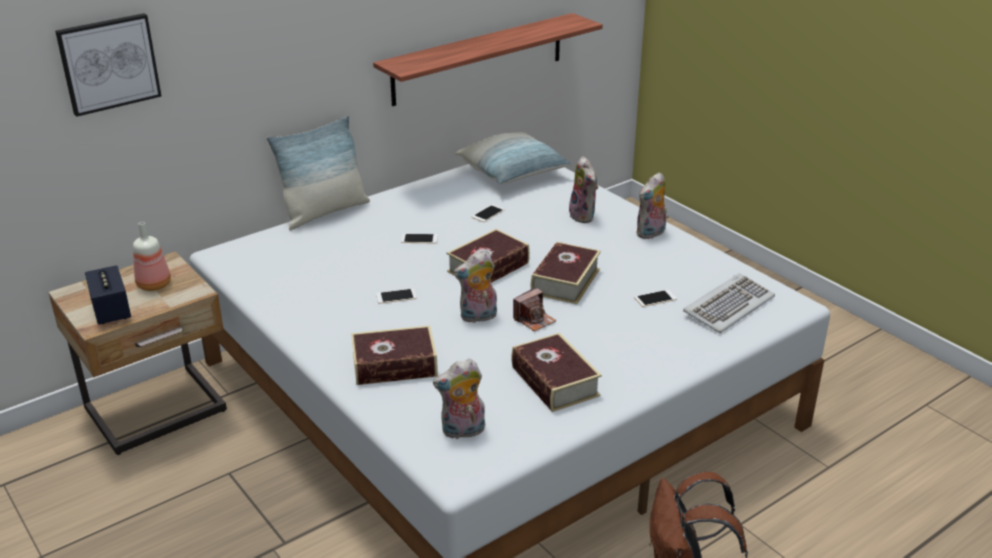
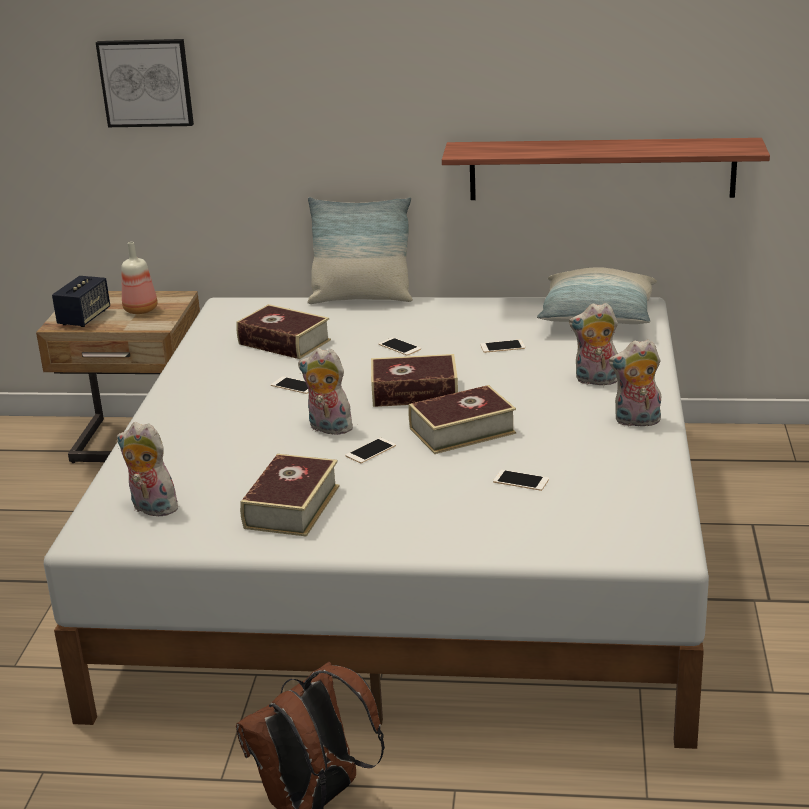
camera: 45 degrees right, 5 degrees down
(394, 365) = (196, 437): book -> book (284, 342)
(534, 320) = (370, 451): camera -> phone
(584, 216) = (595, 381): plush toy -> plush toy turned 75 degrees clockwise
(728, 306) = (585, 519): keyboard -> none

